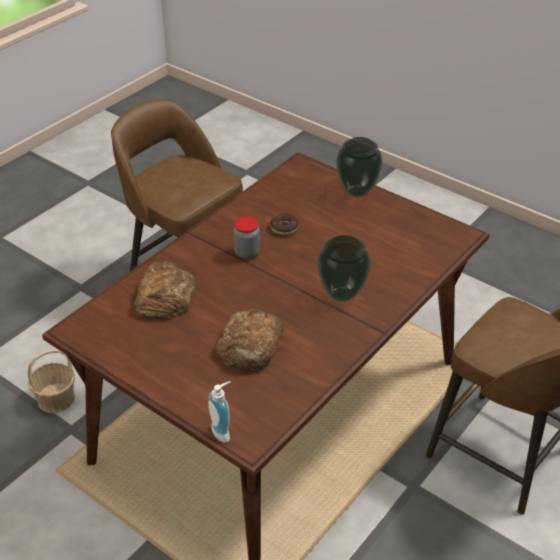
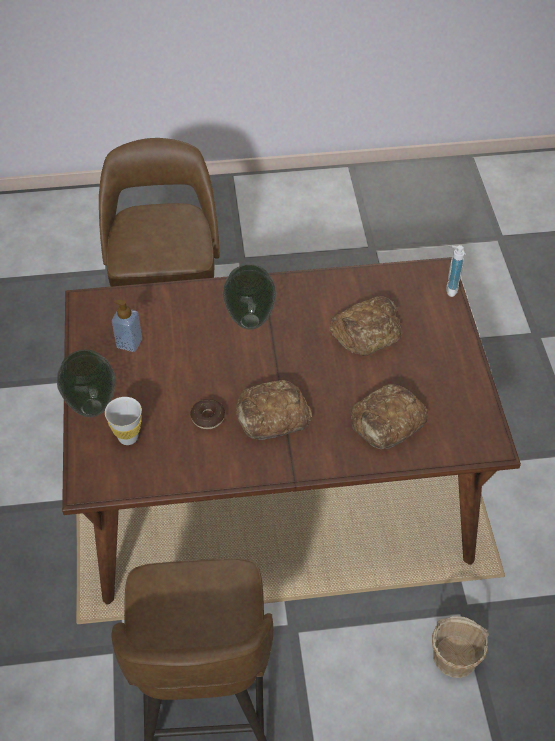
camera: 135 degrees left, 10 degrees up
(247, 252) = (271, 415): jar -> bread
(314, 192) = (128, 437): none -> white cup
(395, 231) = (129, 343): none -> soap dispenser

